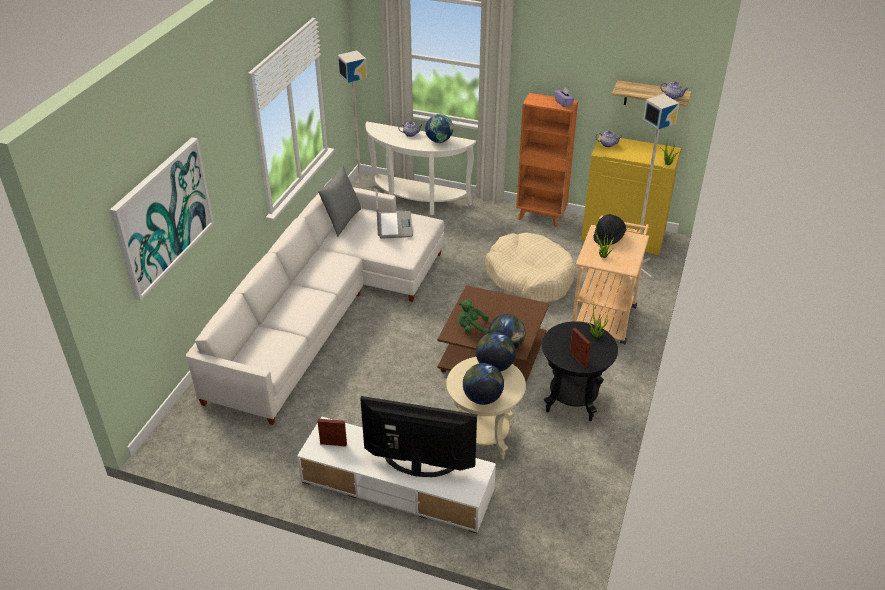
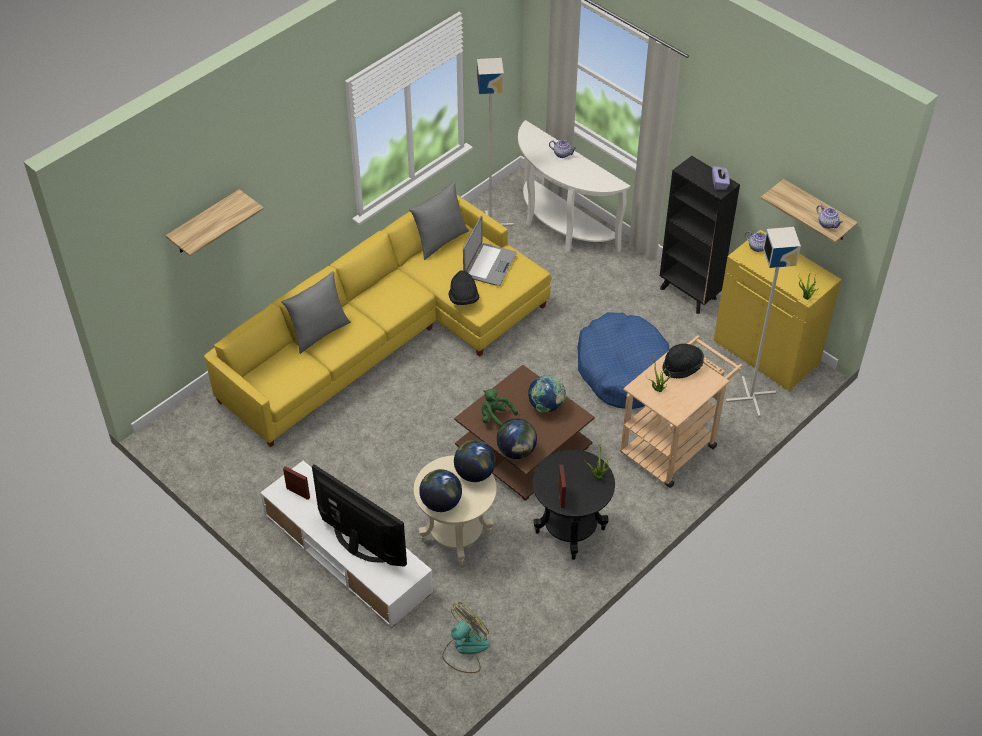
camera: 25 degrees right, 10 degrees up
(163, 216) = (205, 223): picture -> shelf
(280, 311) = (319, 332): none -> grey pillow
(326, 308) = (388, 334): white sofa -> yellow sofa
(388, 253) = (463, 298): none -> black hat
(439, 141) = (587, 175): globe -> globe (546, 406)
(529, 277) = (622, 370): beige dog bed -> blue dog bed
(541, 217) = (689, 294): orange bookcase -> black bookcase
(553, 525) = (465, 649): none -> fan

